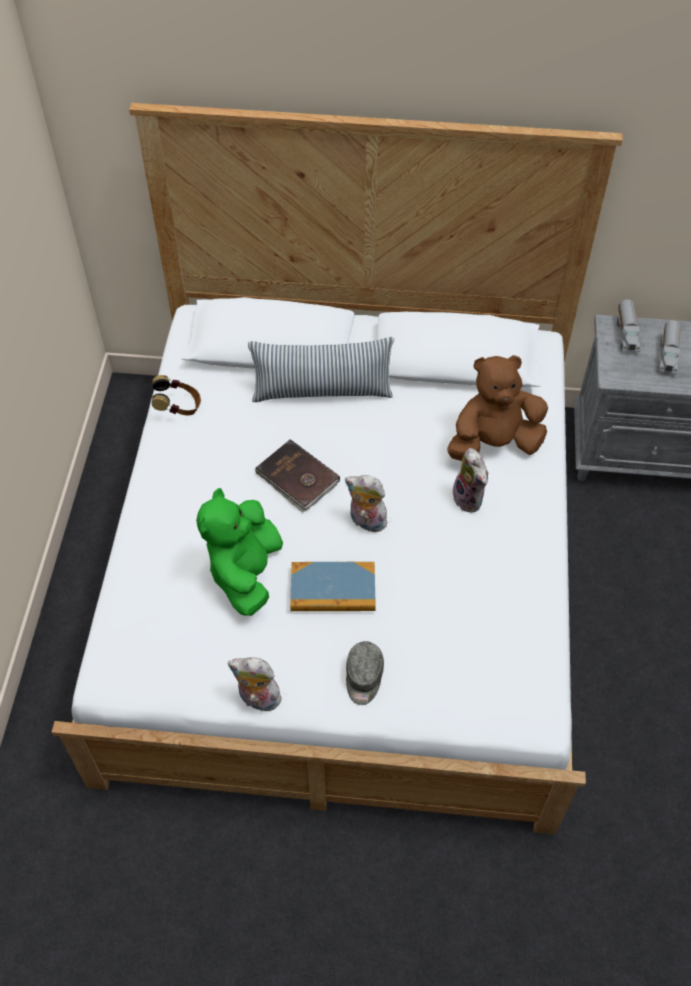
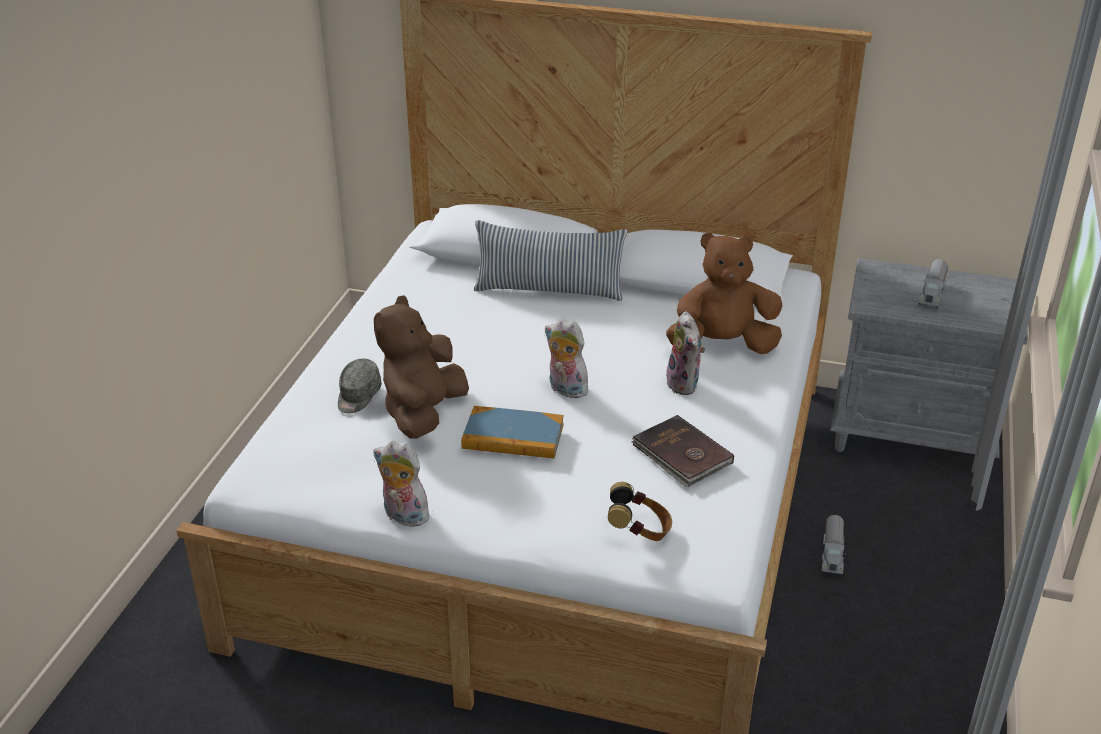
camera: 10 degrees right, 20 degrees down
(178, 408) = (396, 288): headphones -> headphones (639, 531)
(245, 573) = (423, 413): green plush toy -> brown plush toy
(297, 478) = (502, 349): brown book -> brown book (681, 455)
(363, 677) = (526, 512): grey cap -> grey cap (358, 396)
(627, 334) = (889, 275): toy truck -> toy truck (833, 555)

